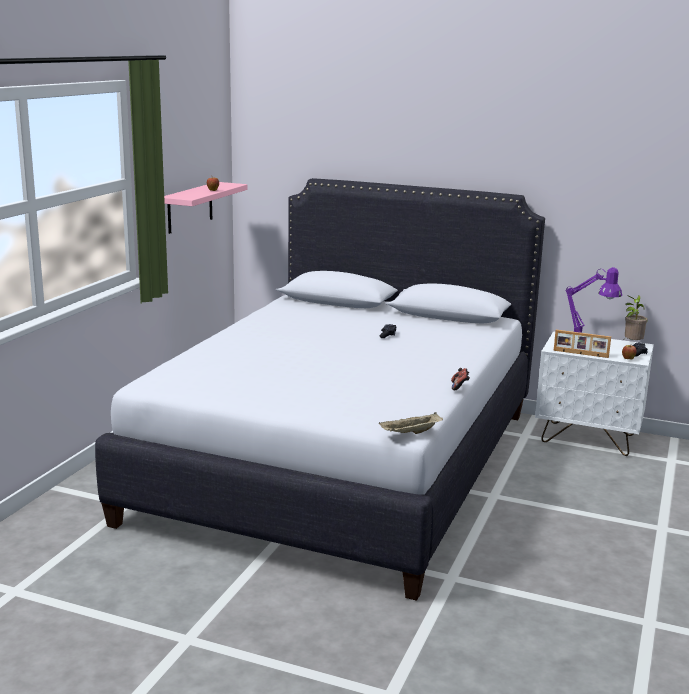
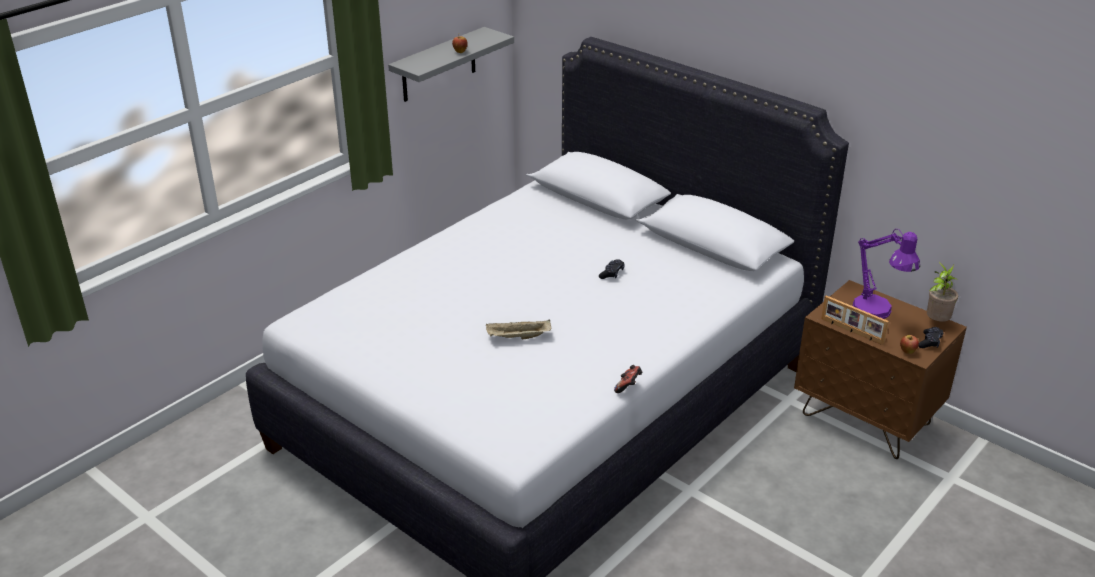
camera: 20 degrees right, 15 degrees up
(190, 207) = (439, 65): pink shelf -> grey shelf
(410, 433) = (516, 460): beige tray -> beige tray (518, 337)
(588, 439) = (866, 420): white nightstand -> brown nightstand

